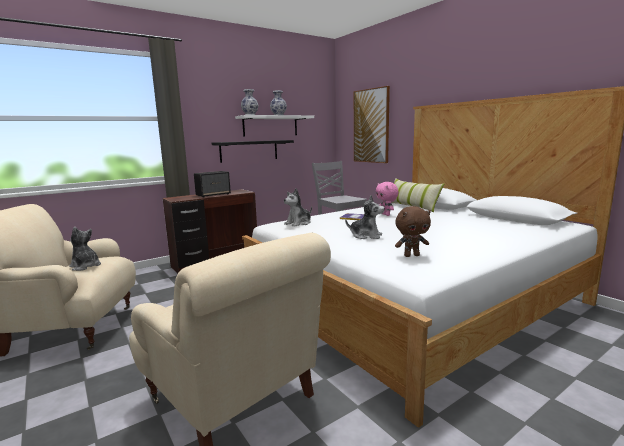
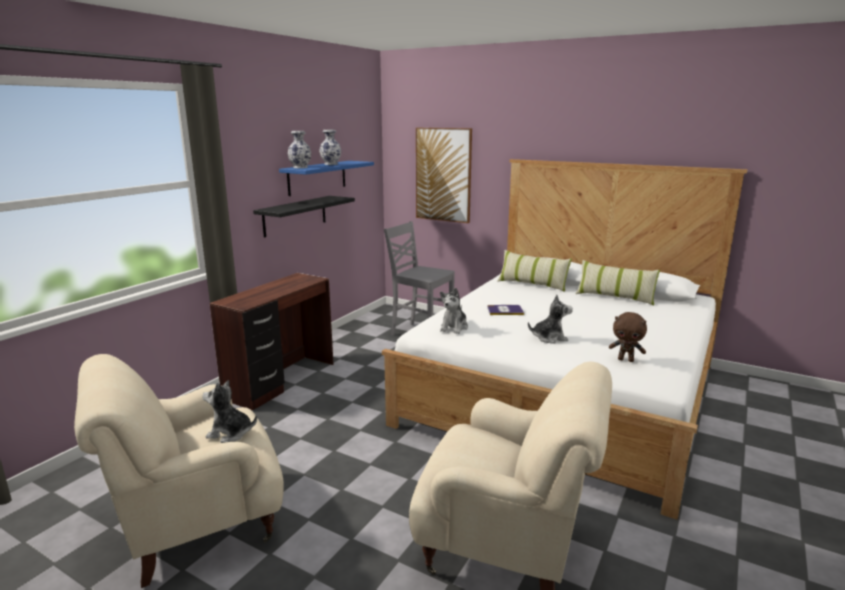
camera: 25 degrees left, 5 degrees up
(213, 195) = (280, 289): speaker -> none
(270, 126) = (317, 177): white shelf -> blue shelf
(386, 215) = (526, 301): pink plush toy -> none
(411, 255) = (626, 360): brown plush toy -> brown plush toy turned 60 degrees clockwise
(477, 218) = (615, 297): none -> pillow

